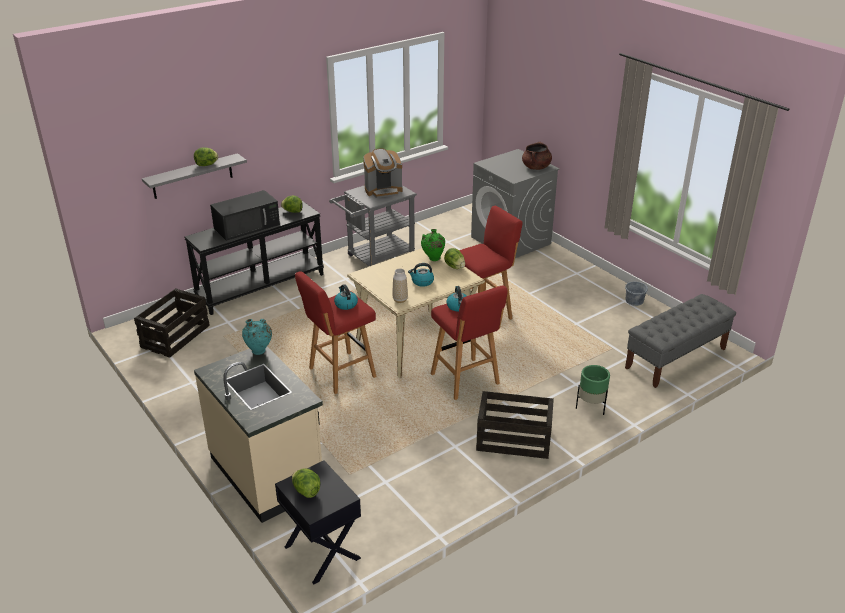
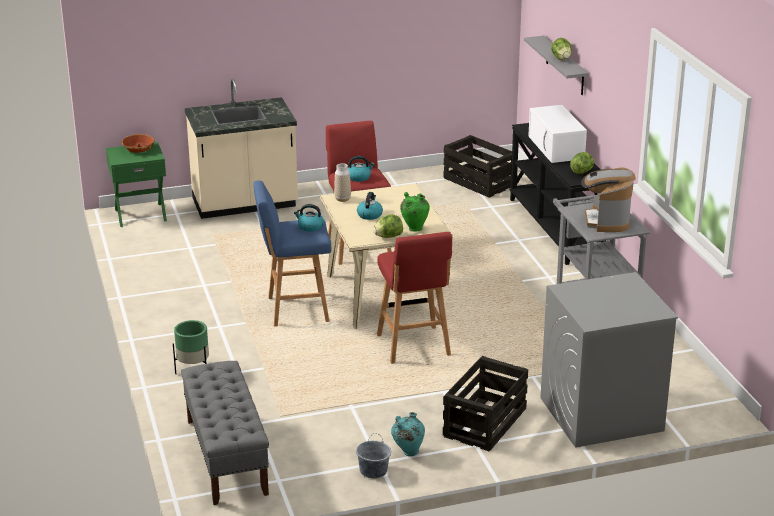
camera: 110 degrees right, 5 degrees down
(247, 226) = (556, 148): black microwave -> white microwave
(259, 352) = (283, 118): turquoise vase -> turquoise vase (408, 452)
(306, 491) = (138, 150): lettuce -> bowl
(321, 553) = (140, 214): black nightstand -> green nightstand
(466, 380) = (295, 310): red stool -> blue stool
(514, 440) = (184, 315): crate -> crate (484, 423)
(536, 167) = (595, 313): brown cooking pot -> none

